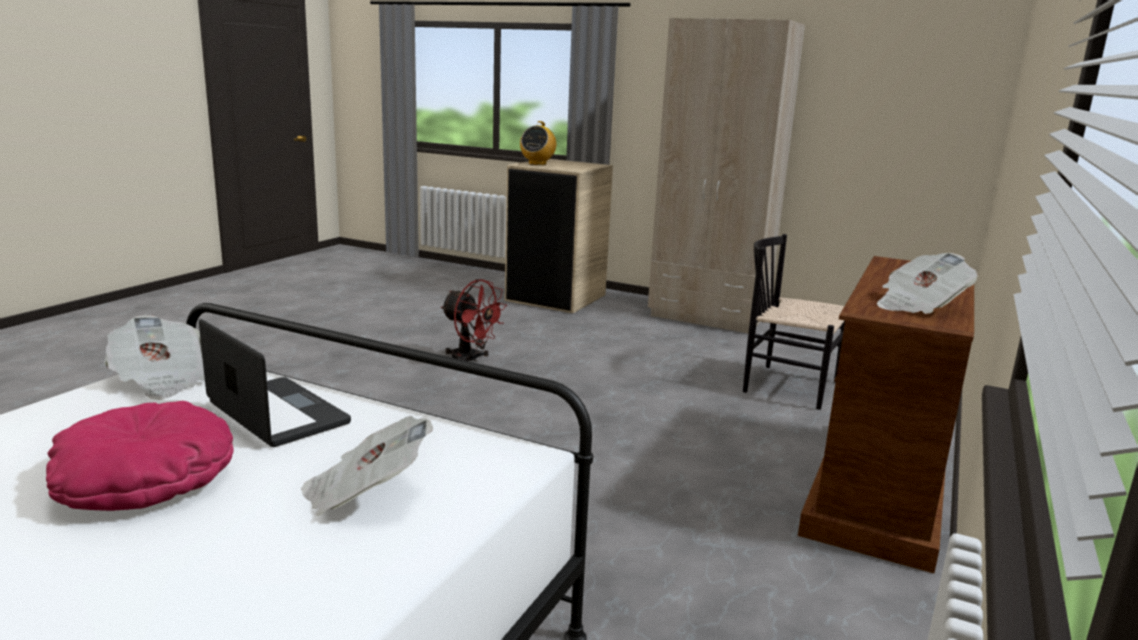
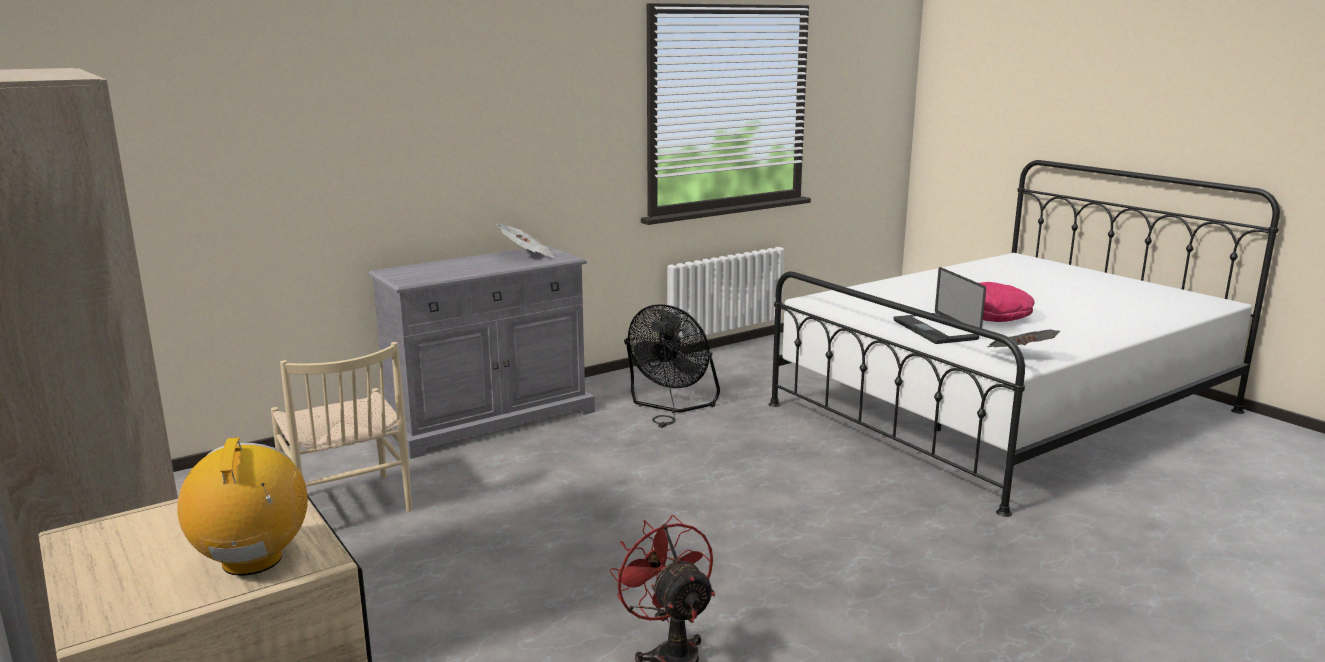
camera: 150 degrees left, 0 degrees up
(365, 494) = (889, 299): newspaper -> none
(537, 164) = (252, 561): radio -> radio turned 60 degrees counterclockwise
(732, 580) = (666, 405): none -> black fan
(786, 386) = (348, 508): black chair -> beige chair
(880, 490) = (489, 419): brown dresser -> grey dresser

